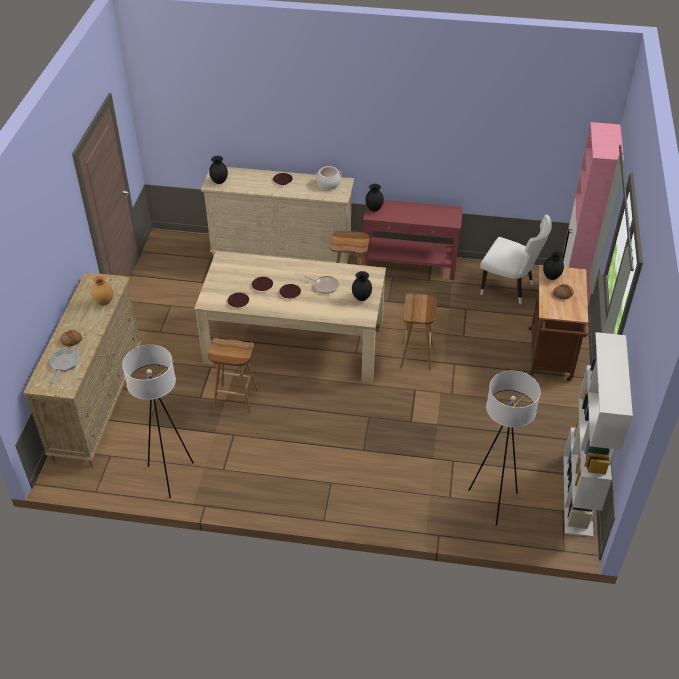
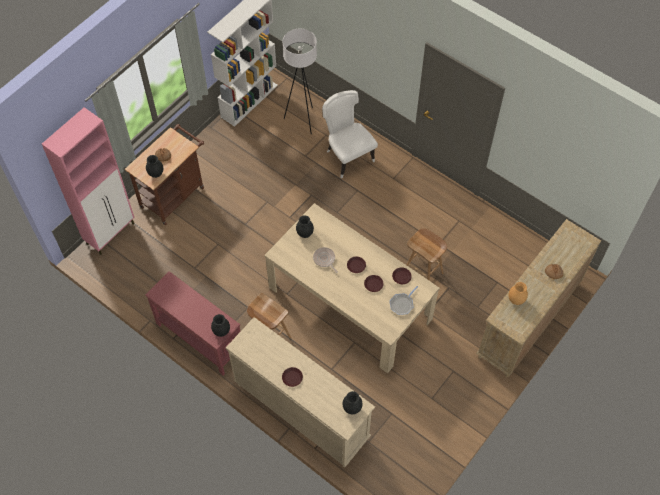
camera: 150 degrees left, 15 degrees up
(64, 364) = (564, 252): frying pan -> frying pan (402, 304)
(170, 476) = (497, 233): white floor lamp -> none
(328, 184) = (254, 350): cooking pot -> none
(416, 356) = (267, 243): brown stool -> none
(509, 288) = (143, 270): white chair -> white chair (347, 156)

